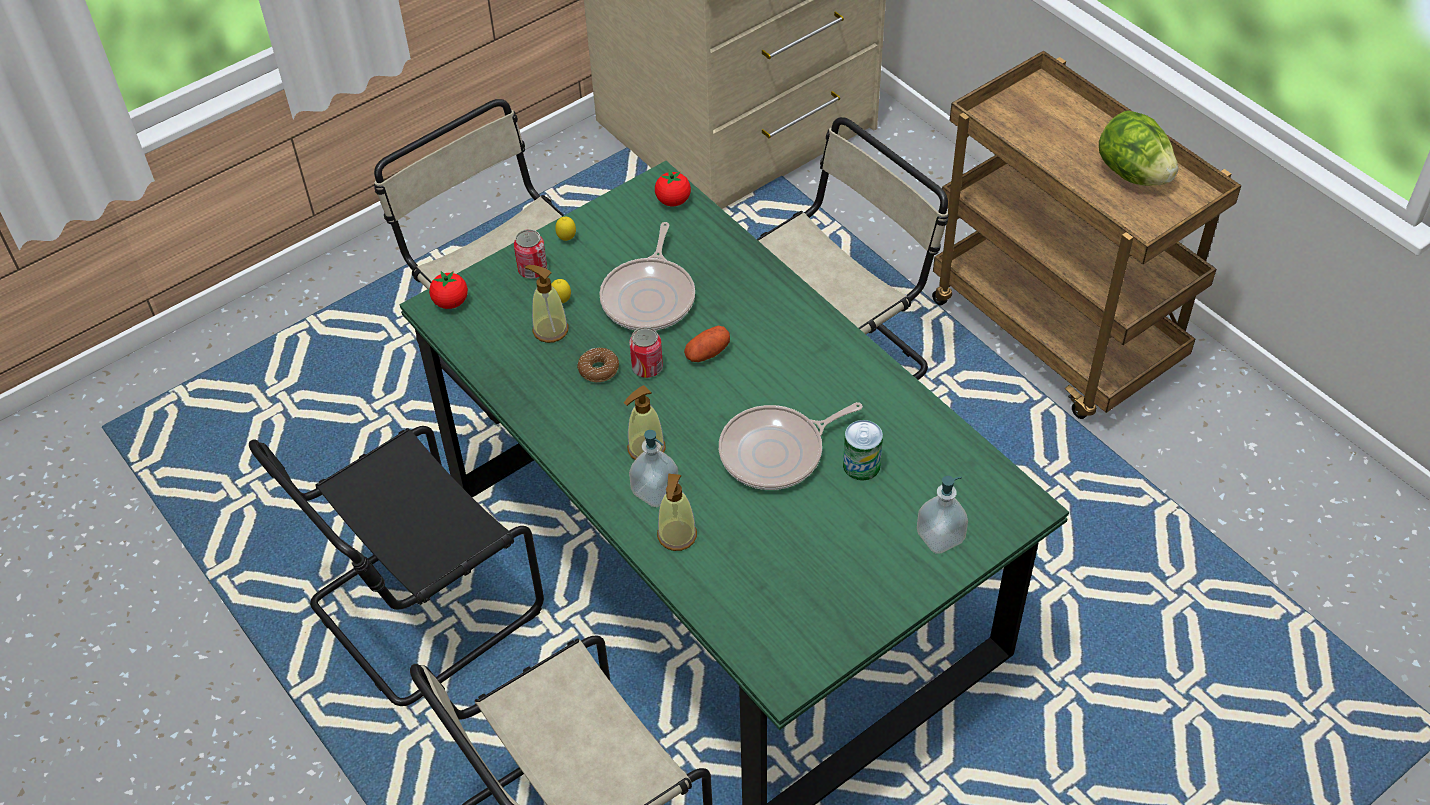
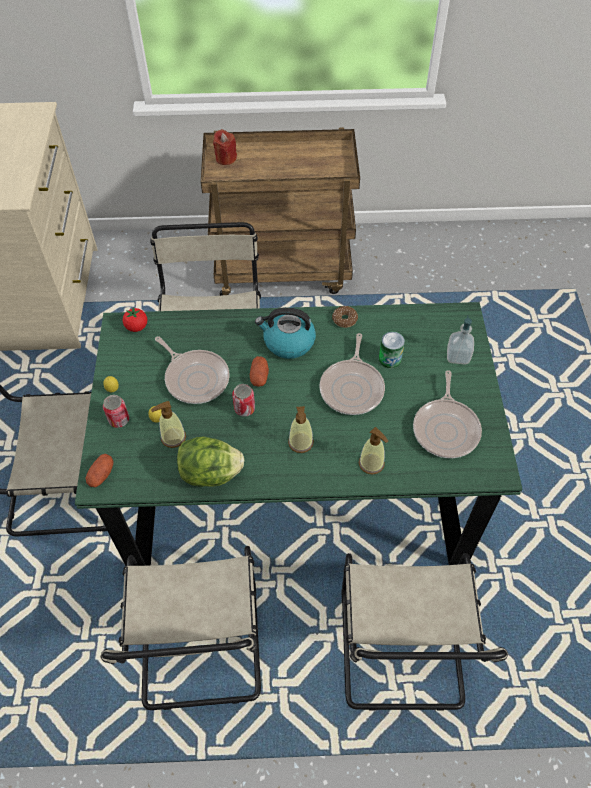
camera: 55 degrees left, 5 degrees up
(418, 611) = (201, 649): black chair -> beige chair
(451, 302) = (101, 475): tomato -> potato
(599, 369) = (225, 431): donut -> donut (344, 319)
(655, 491) = (333, 456): soap dispenser -> none
(787, 348) = (288, 342): none -> kettle
(803, 586) = (446, 428): none -> frying pan
(1035, 102) = (226, 158): none -> red candle
(1132, 174) = (304, 157): lettuce -> lettuce (211, 473)

